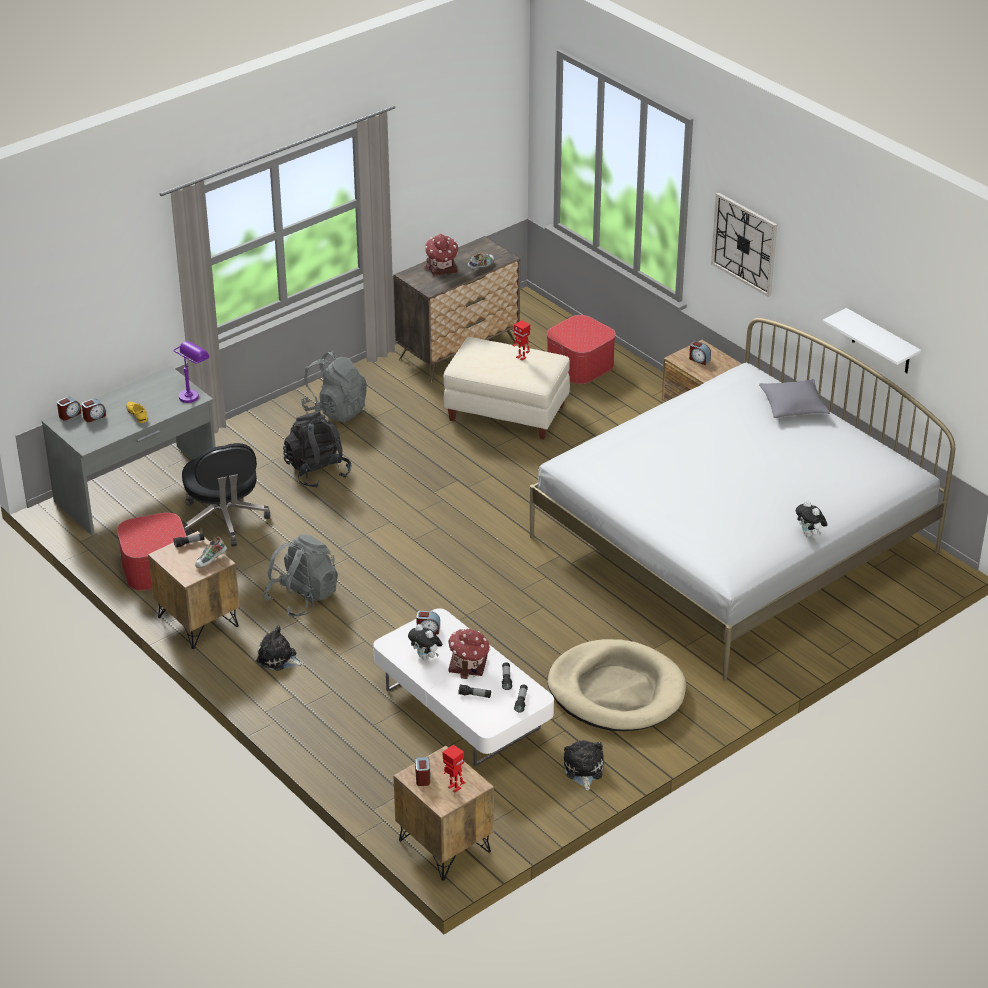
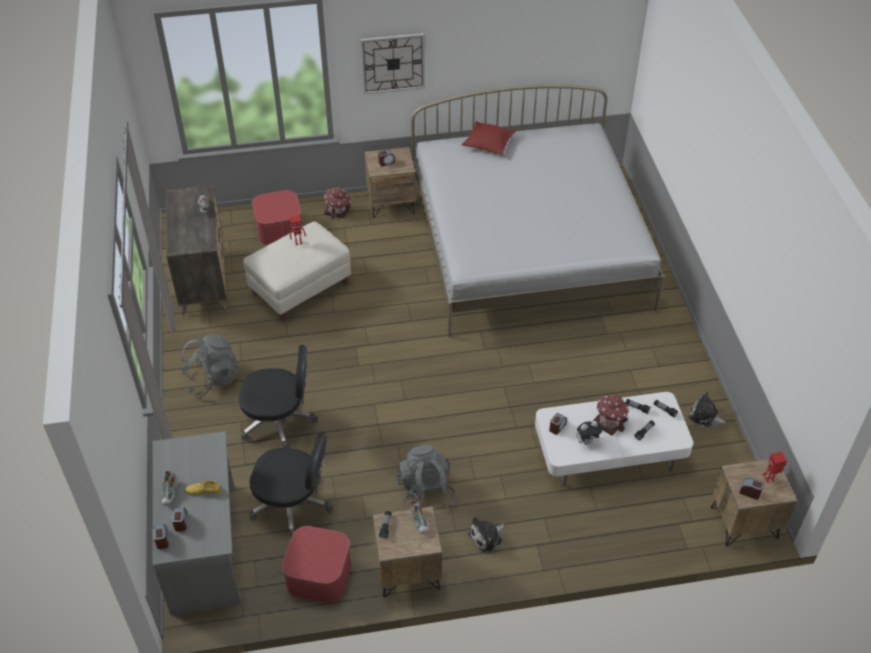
camera: 60 degrees left, 10 degrees up
(121, 398) = (170, 493): none -> shoe
(193, 394) = (207, 441): purple table lamp -> none
(317, 472) = (279, 421): black backpack -> black office chair
(442, 267) = (184, 227): toy house -> toy house (338, 211)
(616, 691) = (636, 365): beige dog bed -> none
(793, 406) = (488, 143): grey pillow -> red pillow
(810, 534) = (624, 195): plush toy -> none
(881, 342) = (532, 64): white shelf -> none

